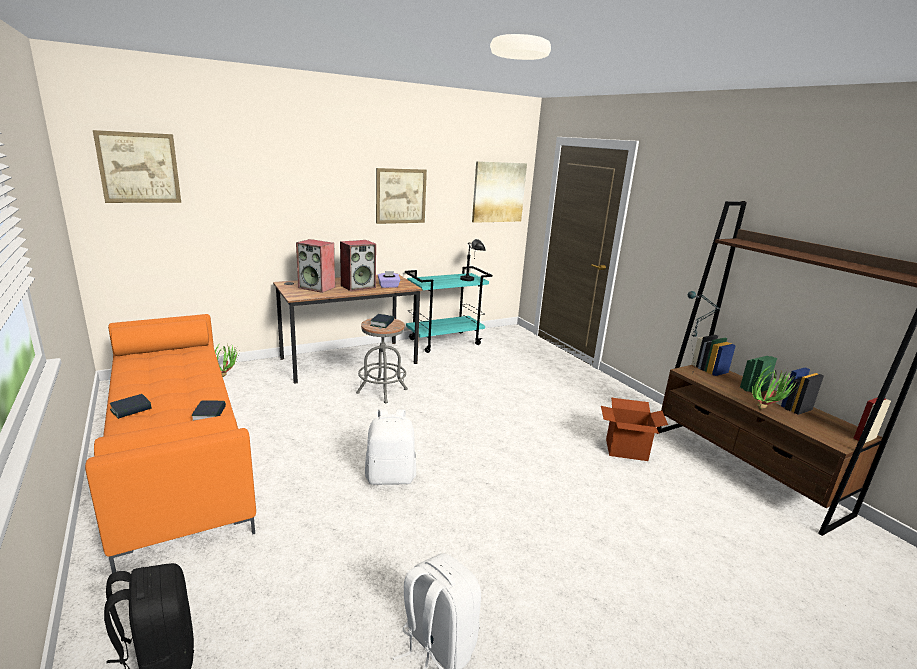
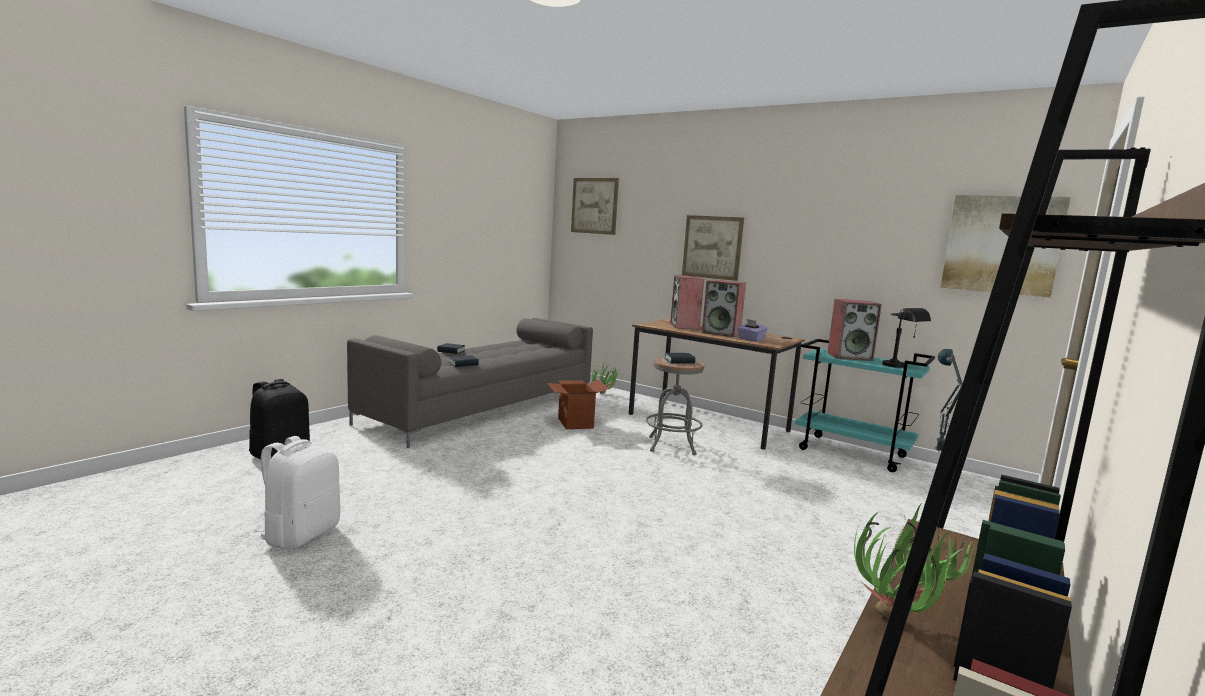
camera: 65 degrees right, 10 degrees down
(176, 452) = (483, 407): orange sofa -> grey sofa
(391, 477) = (522, 477): white backpack -> none
(401, 196) = (824, 241): picture -> picture (712, 247)
(439, 280) = (850, 357): none -> speaker
(626, 450) = (773, 626): cardboard box -> cardboard box (575, 423)

